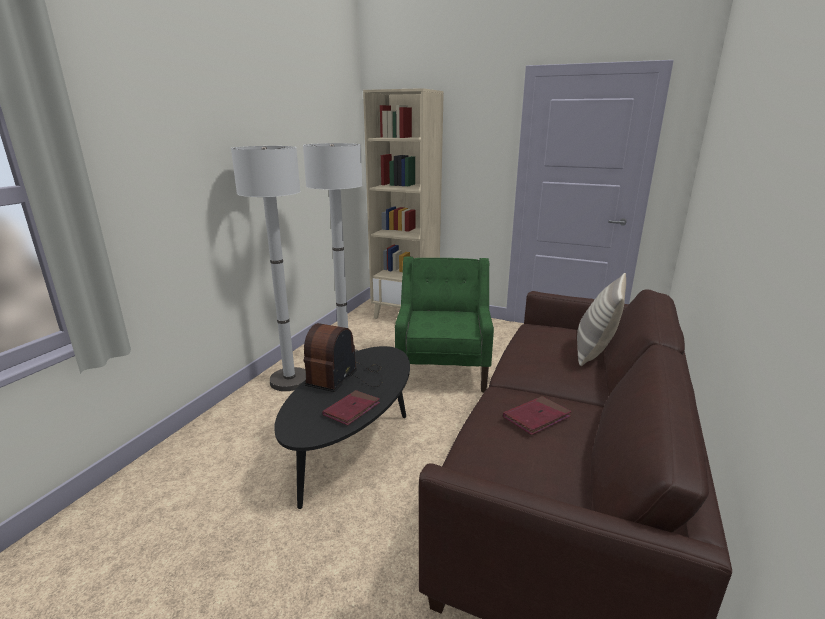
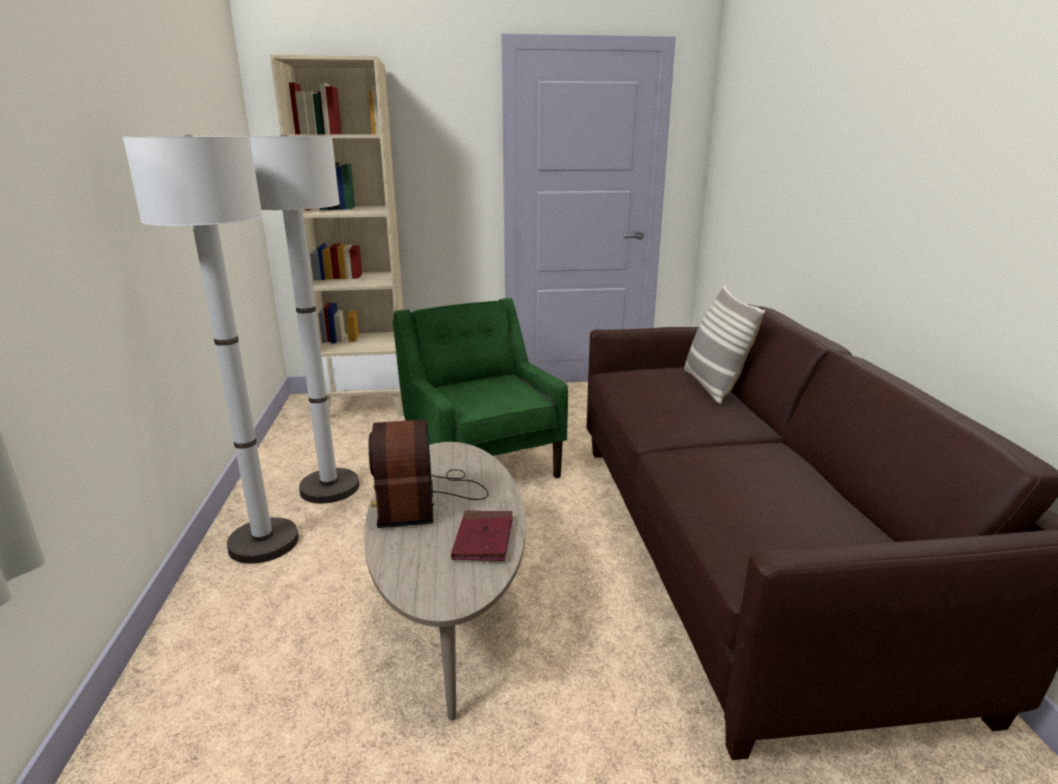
camera: 30 degrees left, 0 degrees up
(353, 446) = (451, 601): black coffee table -> beige coffee table
(536, 417) = (747, 470): red book -> none

